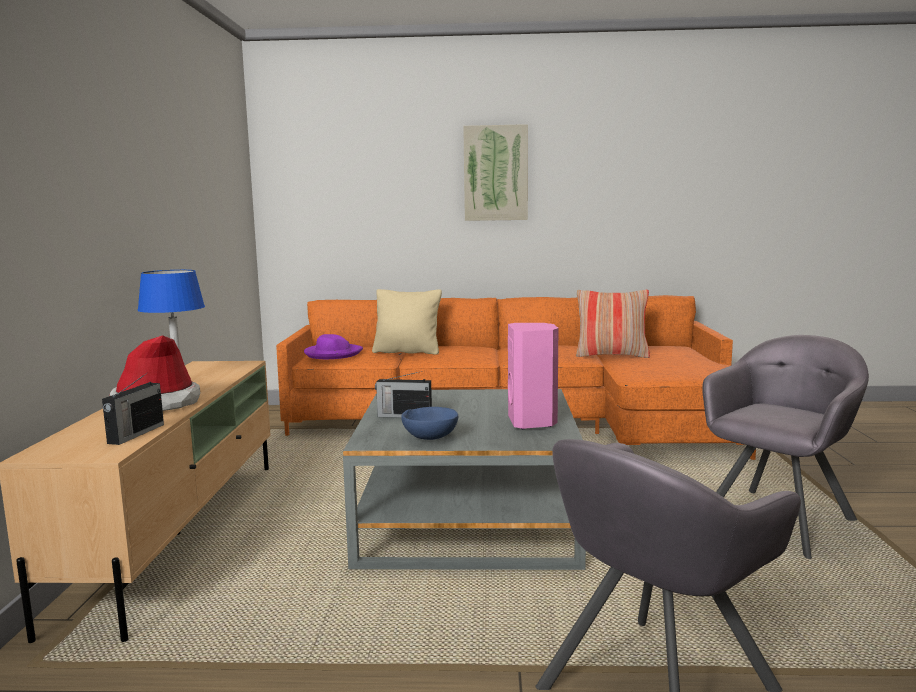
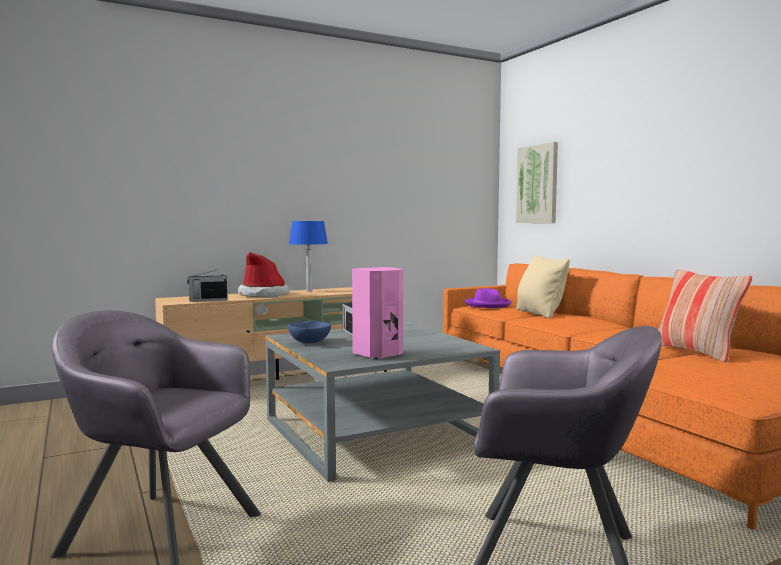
camera: 60 degrees right, 5 degrees down
(495, 173) = (662, 144): picture -> picture (537, 184)

